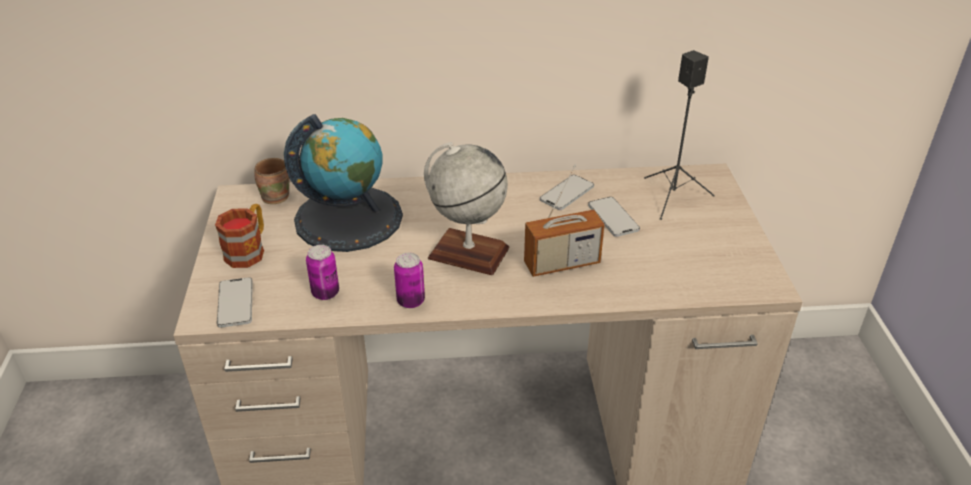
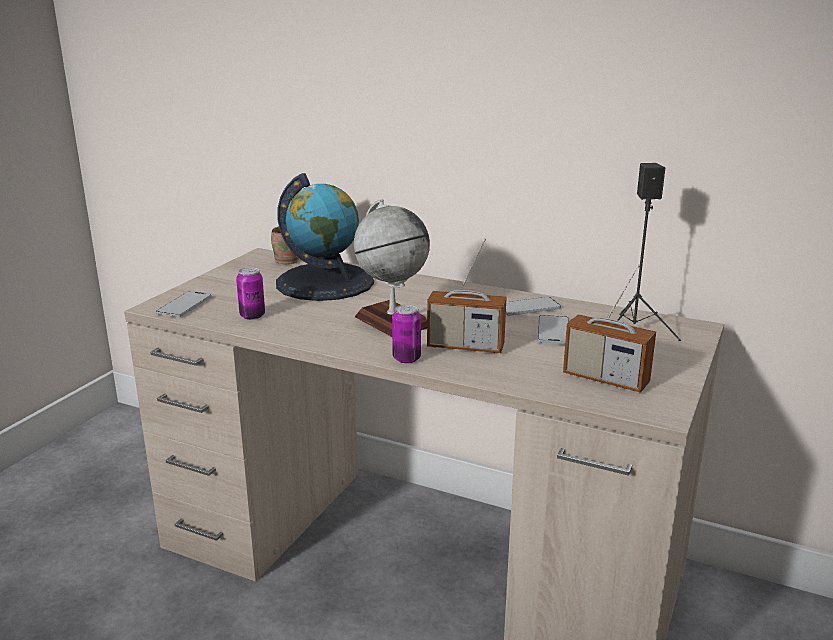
camera: 30 degrees right, 15 degrees down
(249, 250) = (231, 282): mug -> none
(411, 301) = (308, 336): can -> can (406, 358)
(701, 263) = (605, 379): none -> radio

